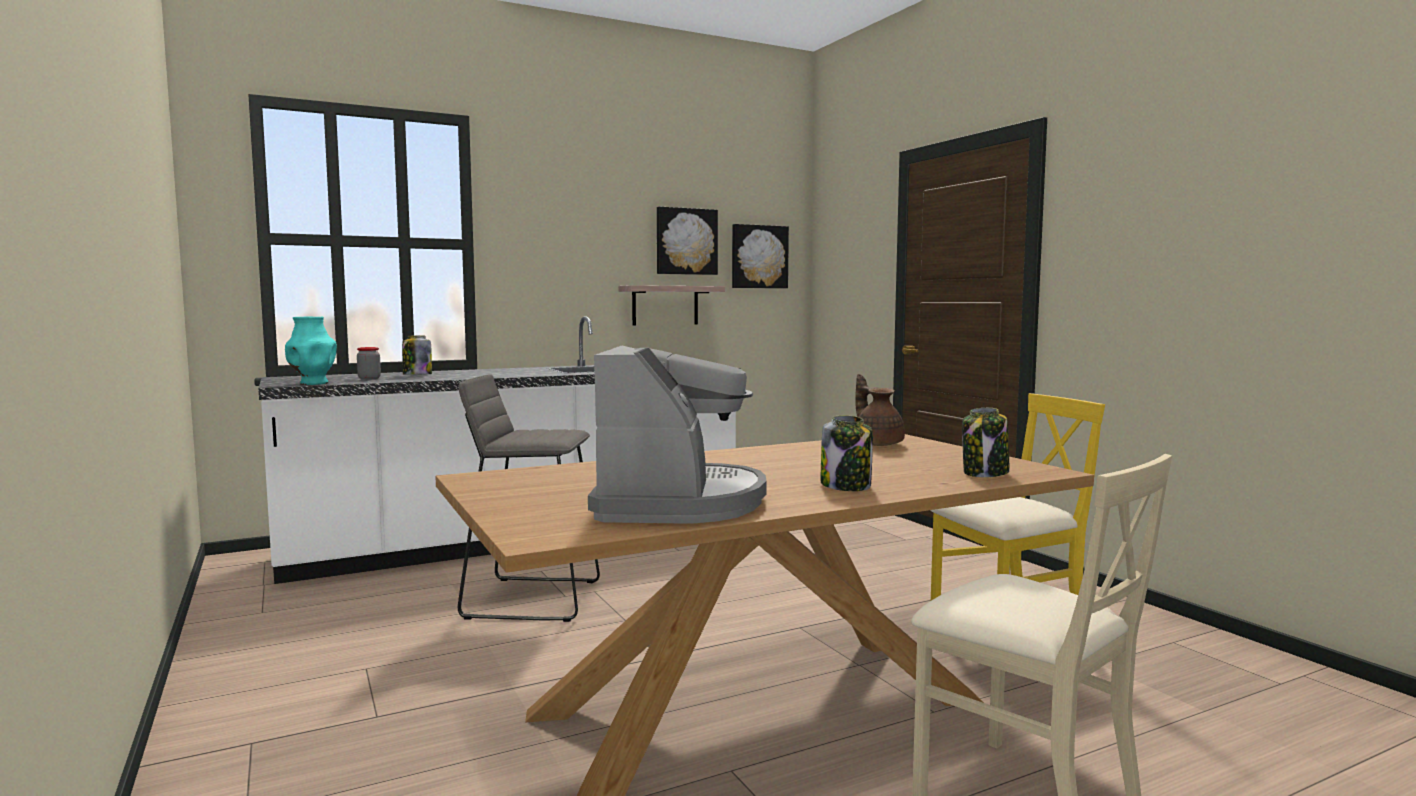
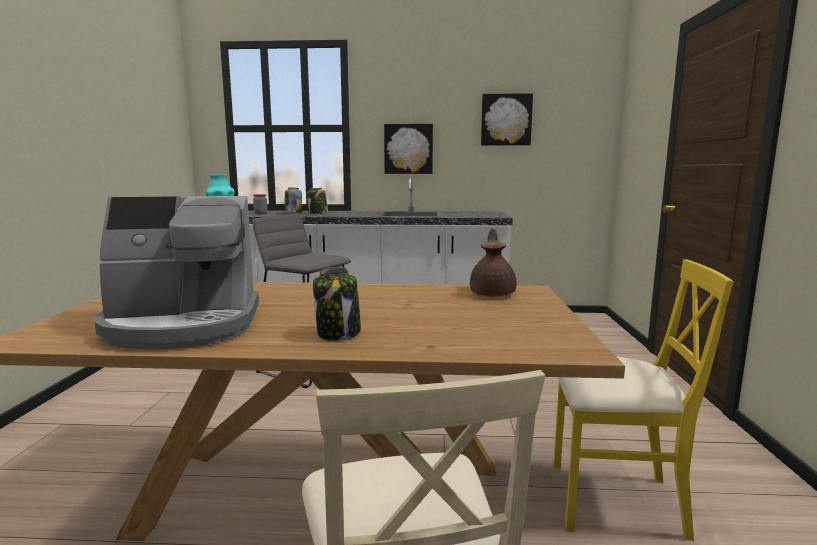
camera: 30 degrees right, 5 degrees up
(665, 305) = (487, 169): shelf -> none
(678, 502) = (184, 326): coffee machine -> coffee machine turned 45 degrees clockwise
(758, 257) = (570, 130): picture -> picture (408, 149)
(985, 473) = (501, 342): jar -> jar (317, 213)

